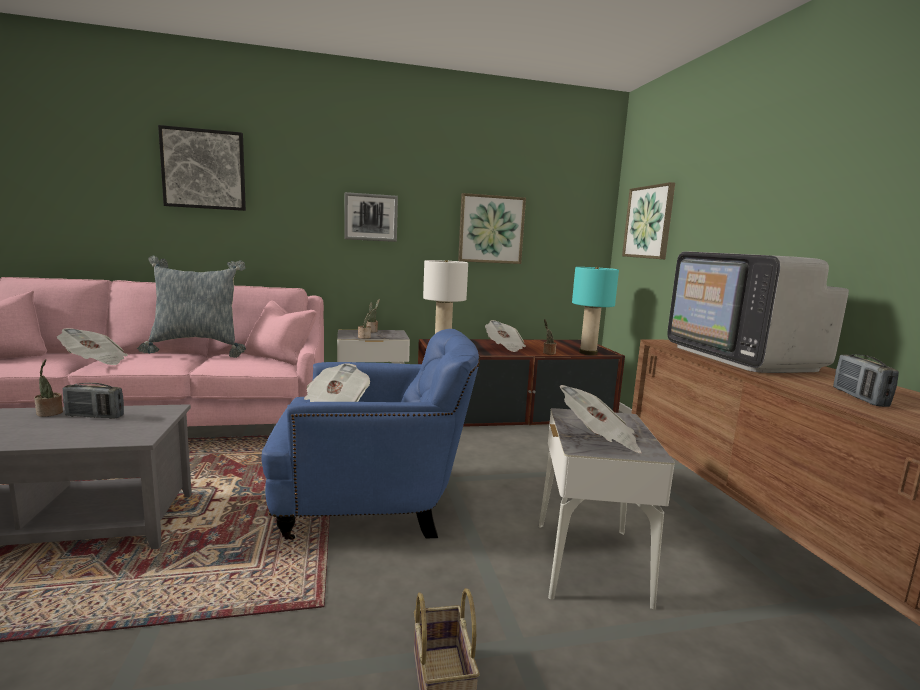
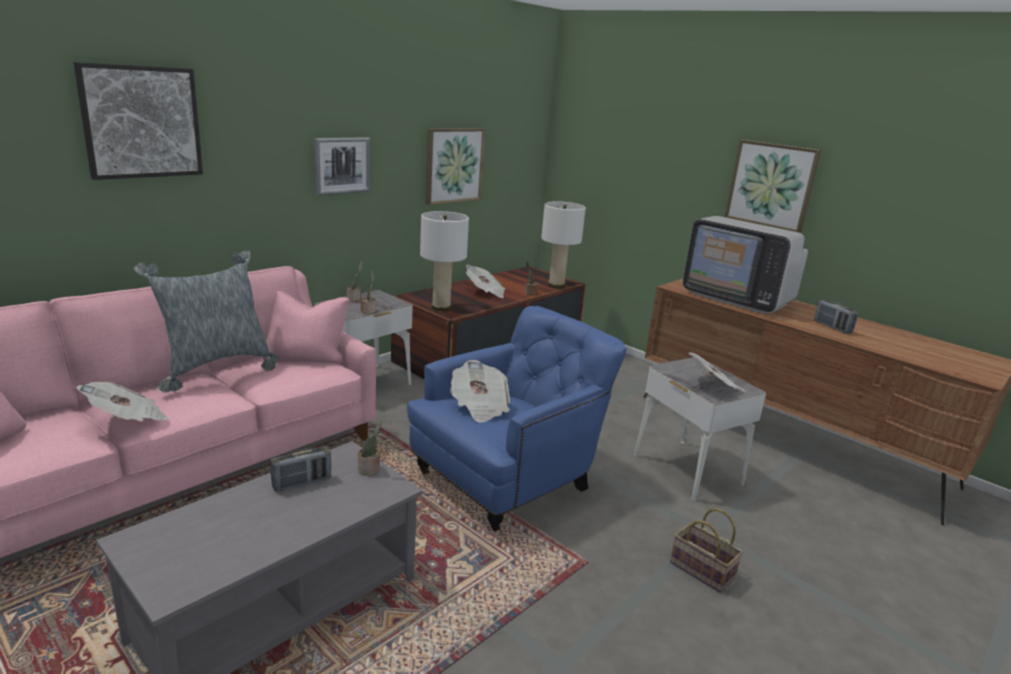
camera: 35 degrees left, 10 degrees up
(50, 413) = (249, 496): potted plant -> potted plant (370, 470)
(588, 352) = (556, 285): turquoise table lamp -> white table lamp
(649, 222) = (599, 156): picture -> picture (771, 185)

